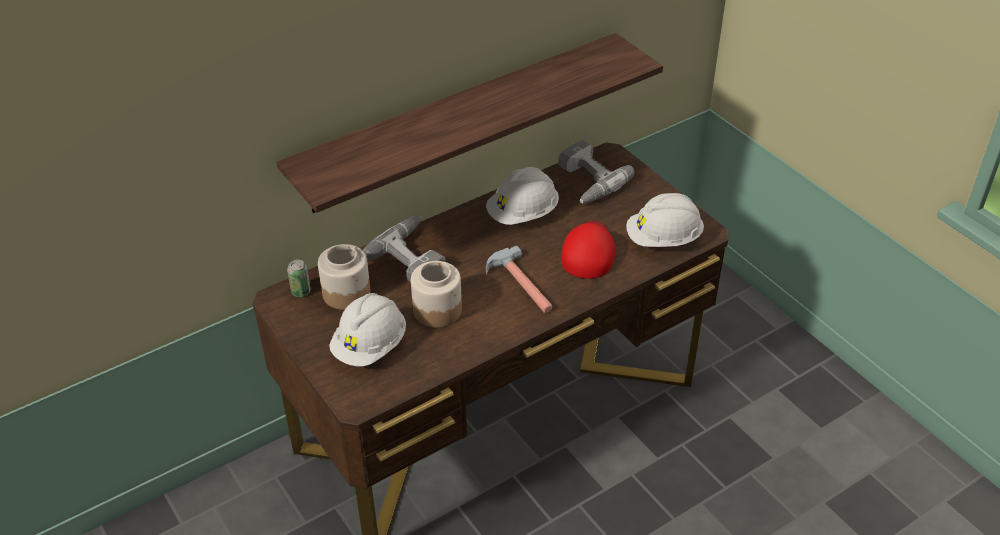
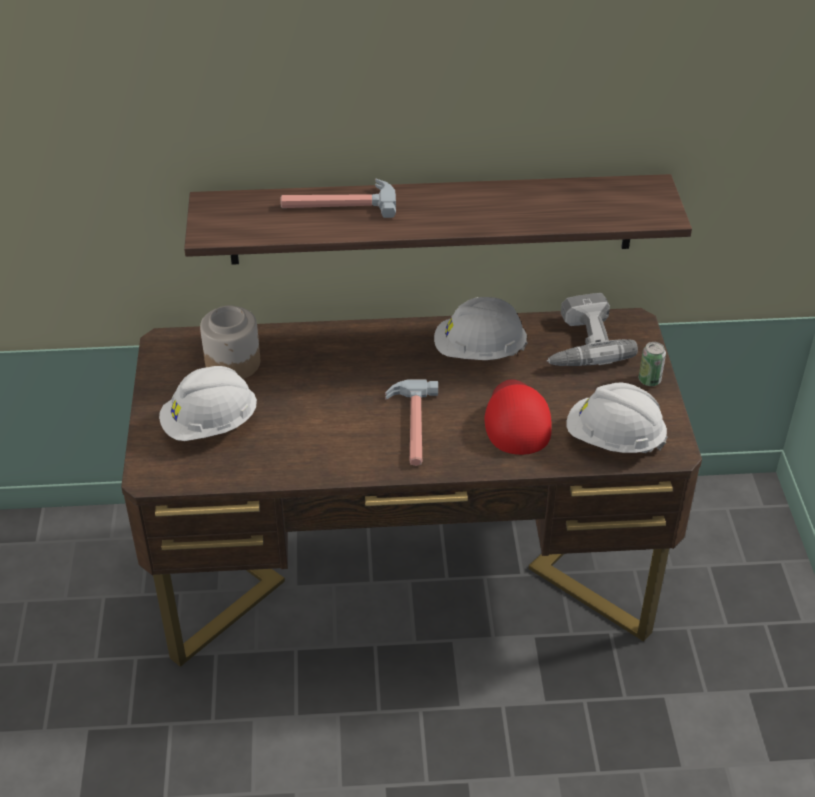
camera: 30 degrees right, 0 degrees up
(301, 292) = (192, 344): can -> can (649, 380)
(403, 130) = (338, 203): none -> hammer
(415, 256) = (330, 352): power drill -> none
(437, 310) = (305, 416): jar -> none
(589, 251) = (516, 419): red cap -> red cap turned 45 degrees counterclockwise

